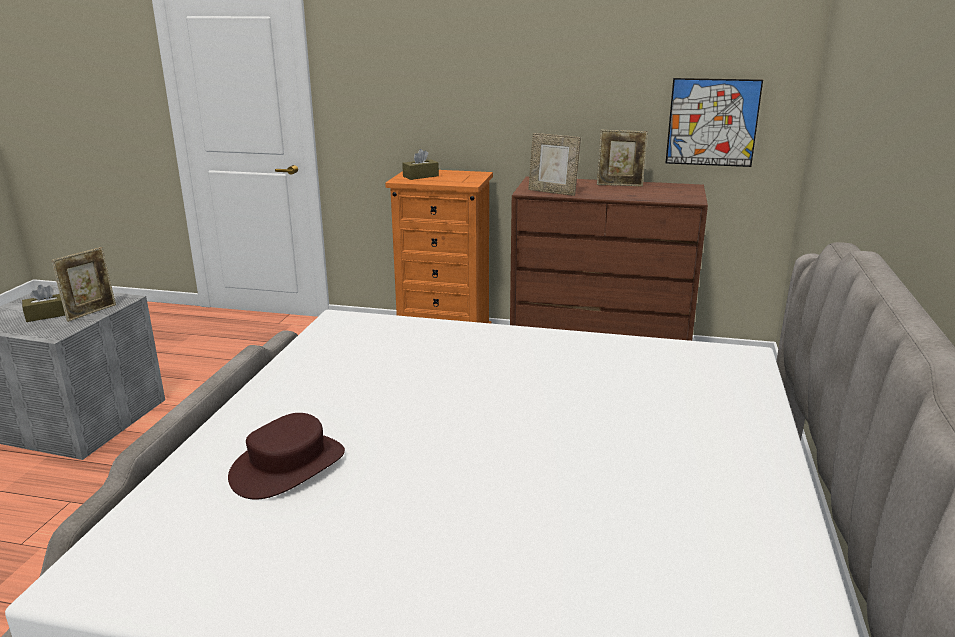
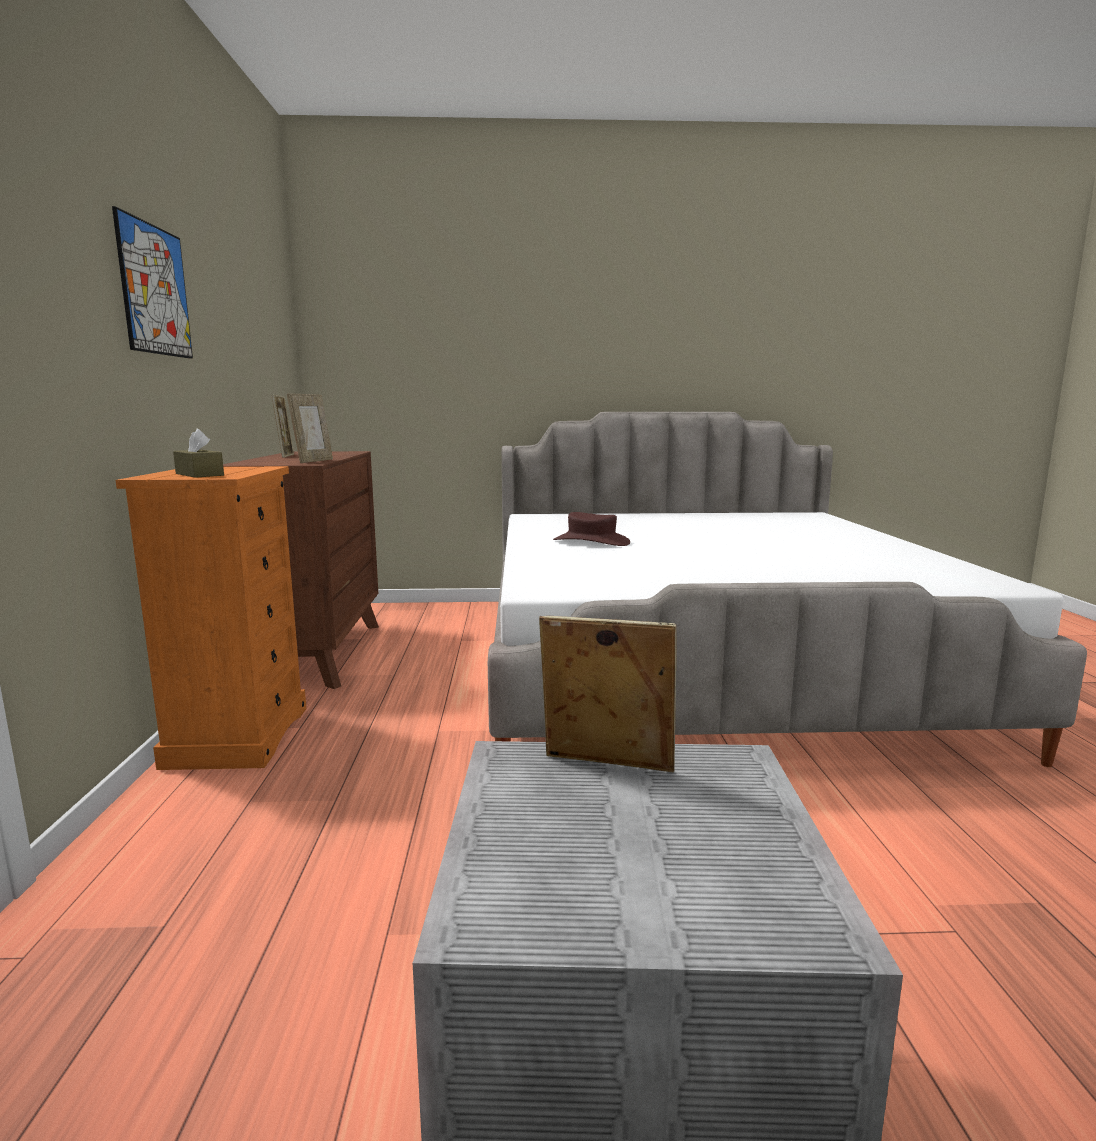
camera: 105 degrees left, 10 degrees down
(47, 315) = (661, 820): brown tissue box -> none
(288, 467) = (817, 569): brown hat -> brown hat (591, 541)
(712, 122) = (276, 391): picture -> picture (155, 290)

